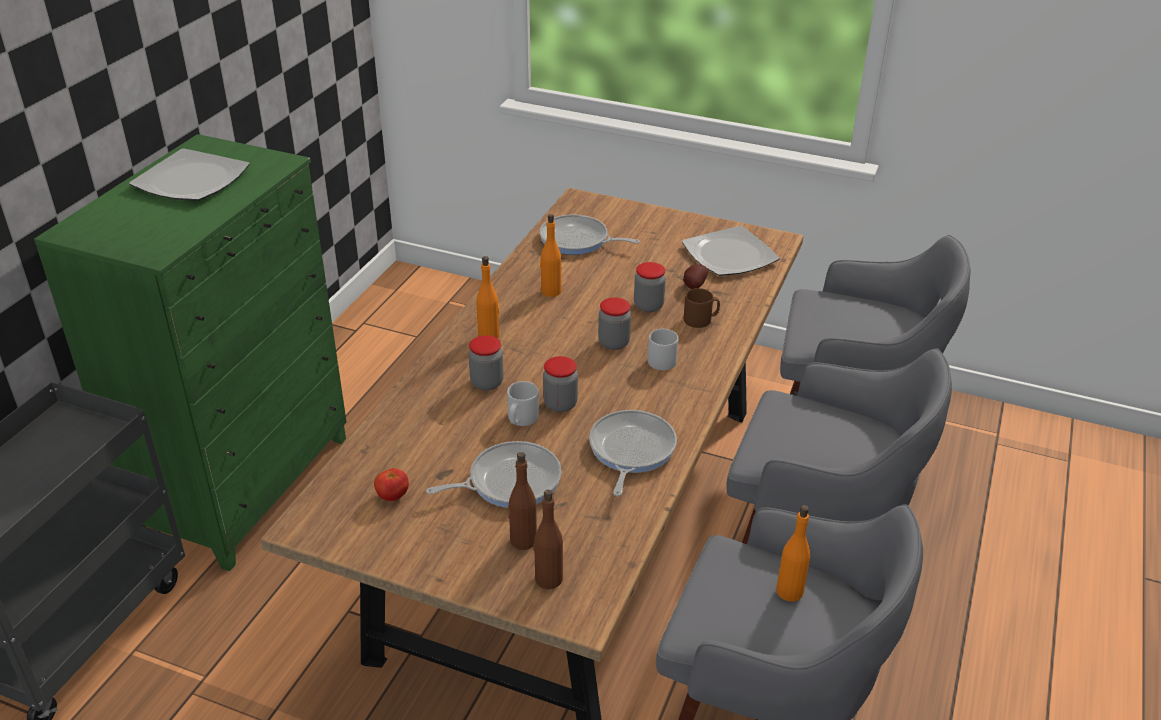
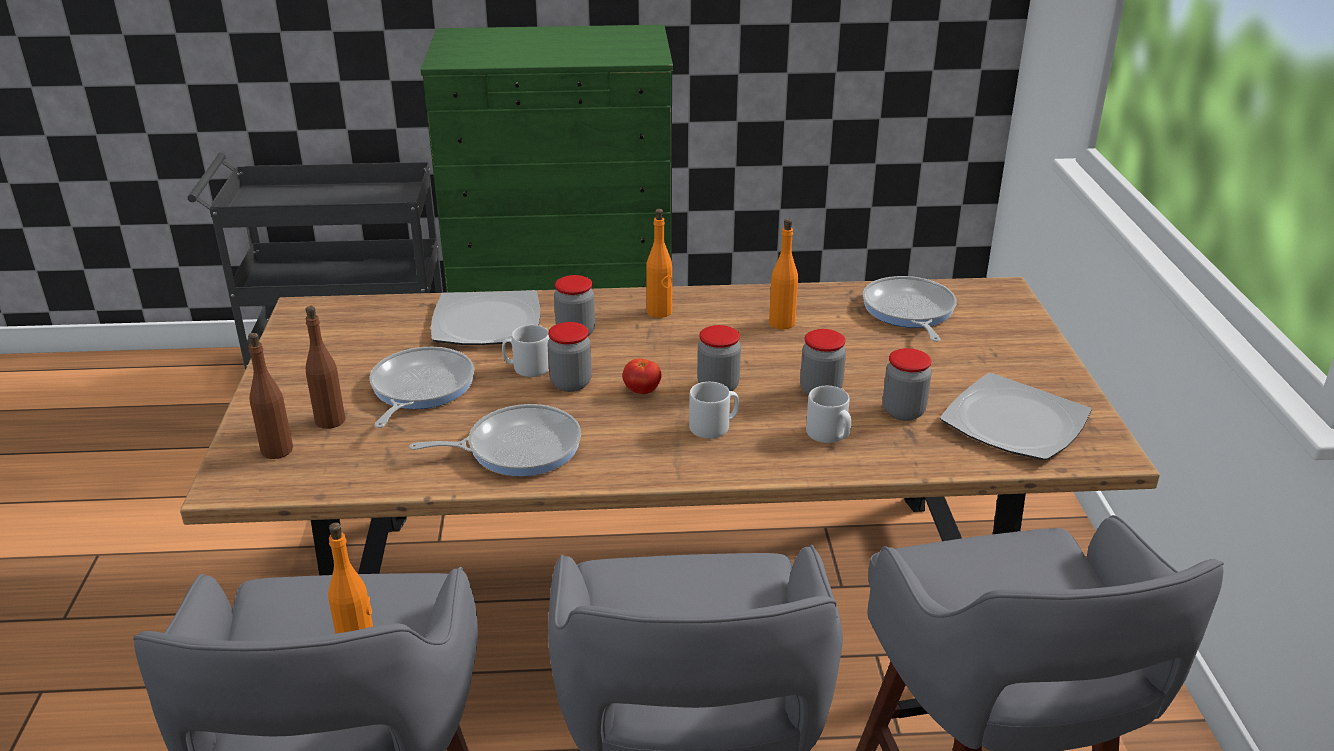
camera: 65 degrees right, 5 degrees down
(191, 179) = (579, 41): plate -> plate (488, 322)
(392, 496) = (363, 336): tomato -> tomato (642, 391)
(509, 481) = (419, 388): frying pan -> frying pan turned 120 degrees counterclockwise
(693, 286) = (903, 412): potato -> jar
(701, 320) = (829, 435): brown mug -> grey mug

